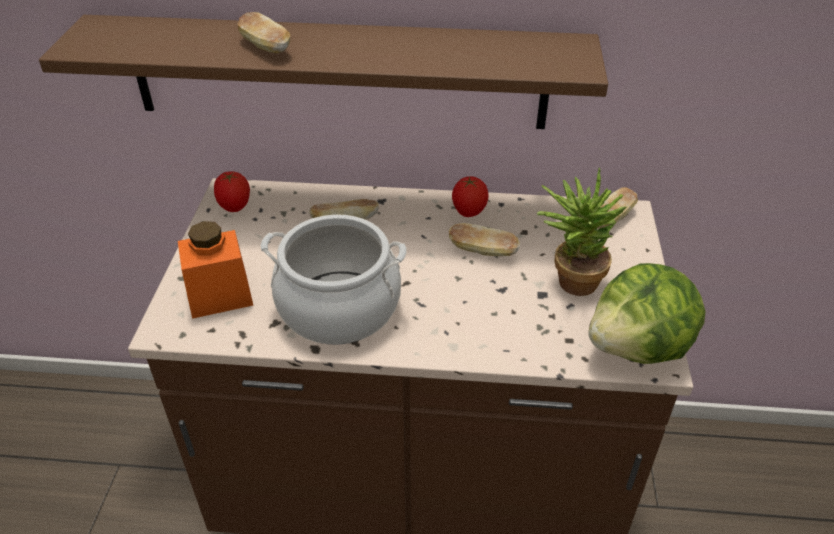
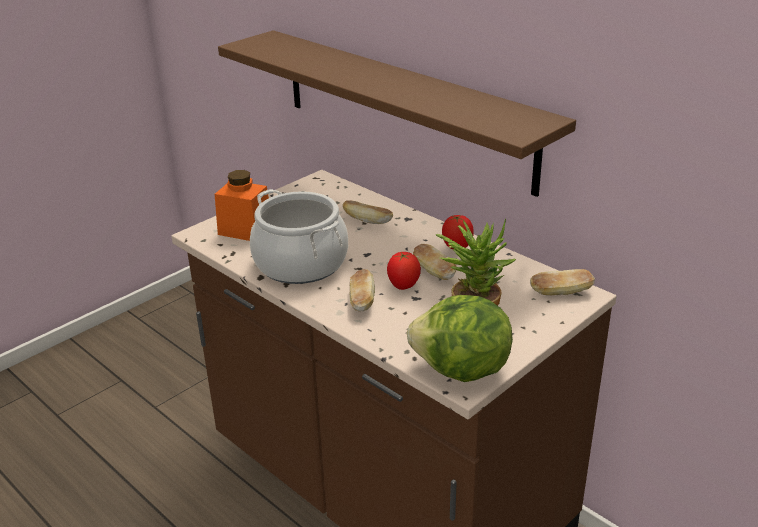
camera: 40 degrees right, 10 degrees down
(235, 208) = (312, 189): tomato -> tomato (403, 286)
(265, 48) = (338, 70): bread -> bread (362, 301)

